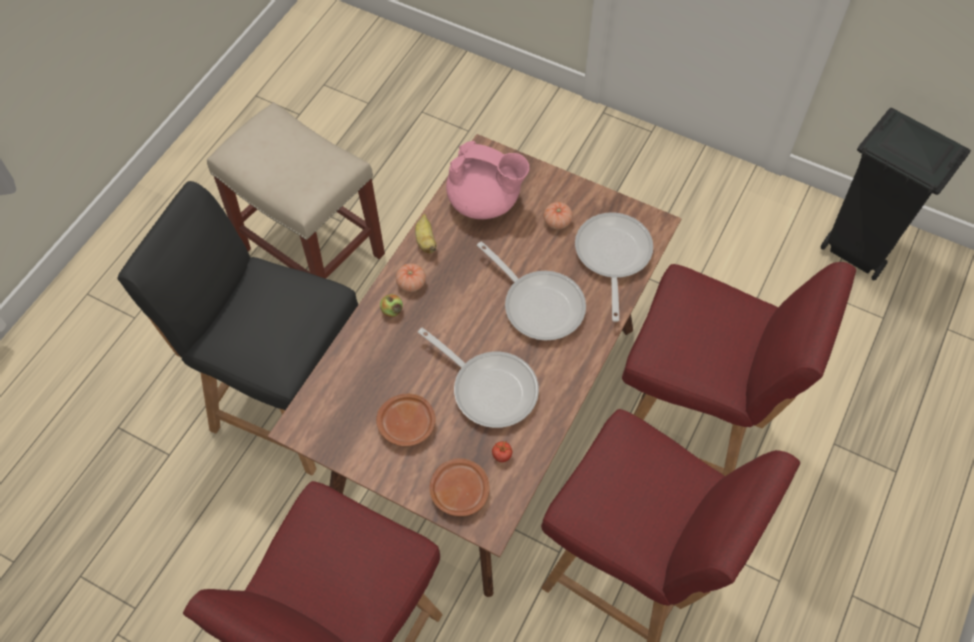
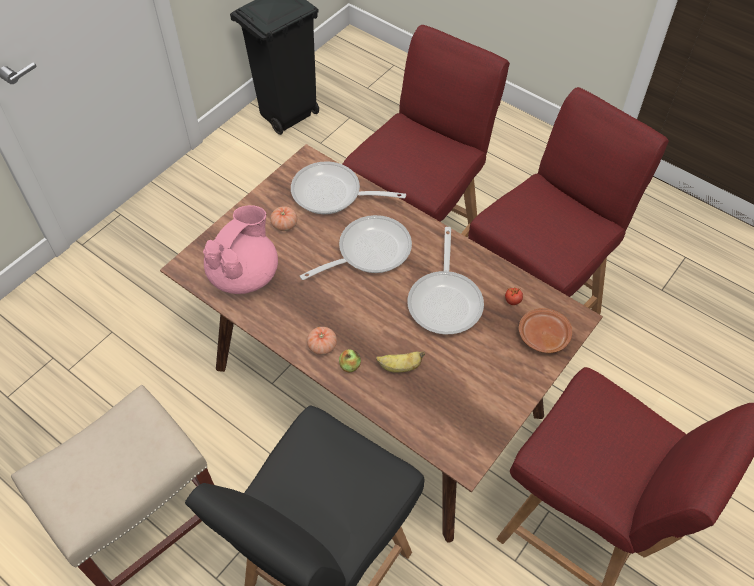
camera: 80 degrees left, 5 degrees down
(407, 424) = (474, 367): brown plate -> none
(425, 241) = (276, 328): banana -> banana (399, 367)
(489, 387) = (446, 300): frying pan -> frying pan turned 135 degrees clockwise

